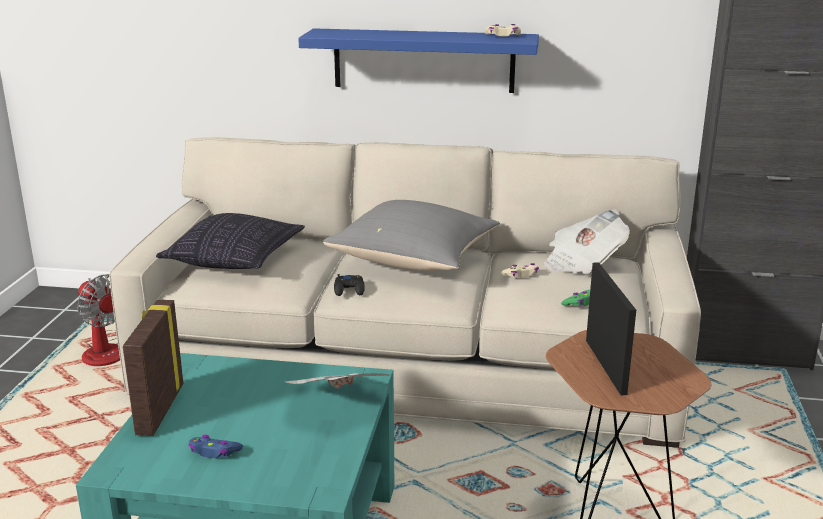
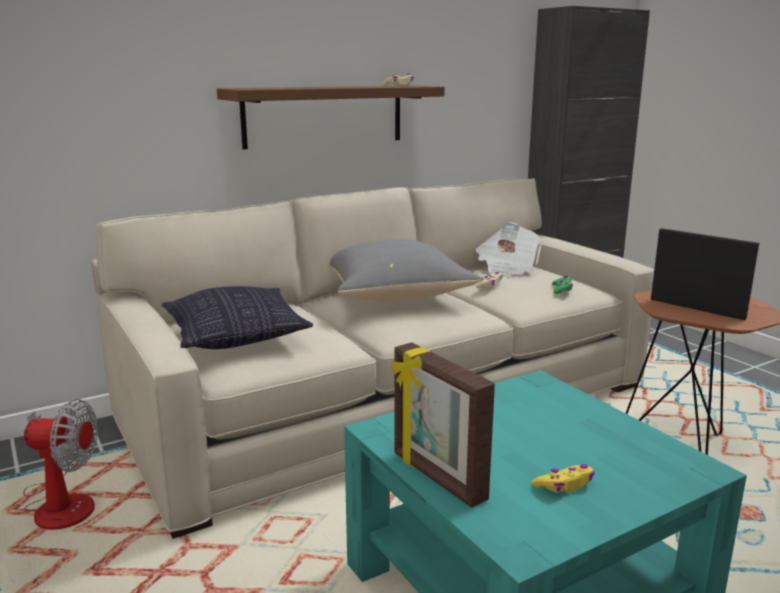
camera: 40 degrees left, 5 degrees down
(214, 452) = (564, 485): blue game controller -> yellow game controller
(338, 403) = (561, 406): newspaper -> none
(349, 289) = (393, 328): black game controller -> none
(423, 60) = (324, 115): blue shelf -> brown shelf

